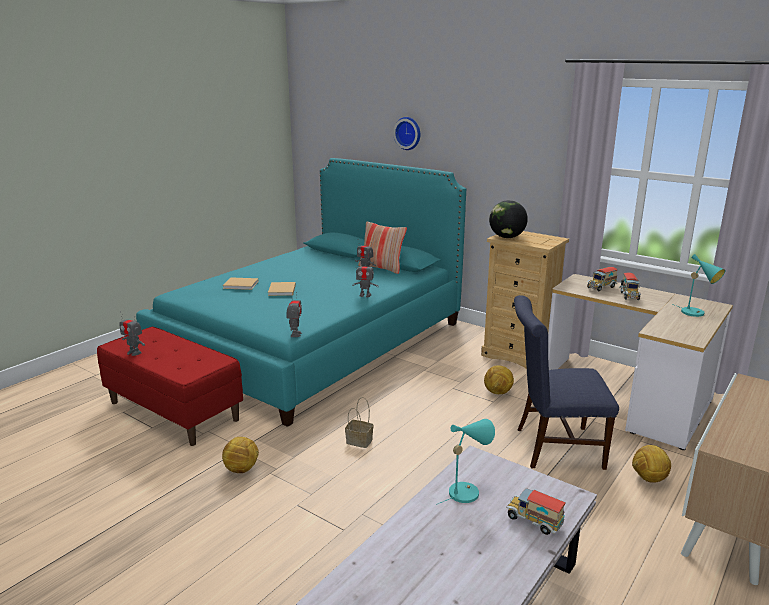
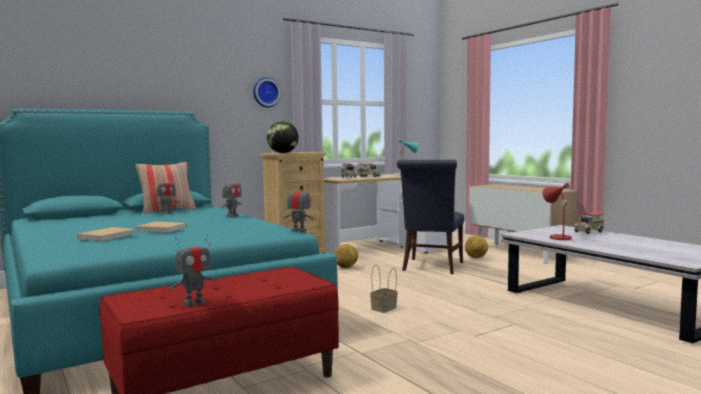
camera: 70 degrees left, 15 degrees down
(242, 469) = (401, 353): football -> none
(408, 133) = (126, 77): wall clock -> wall clock (265, 92)
(466, 491) = (557, 237): turquoise table lamp -> red table lamp

